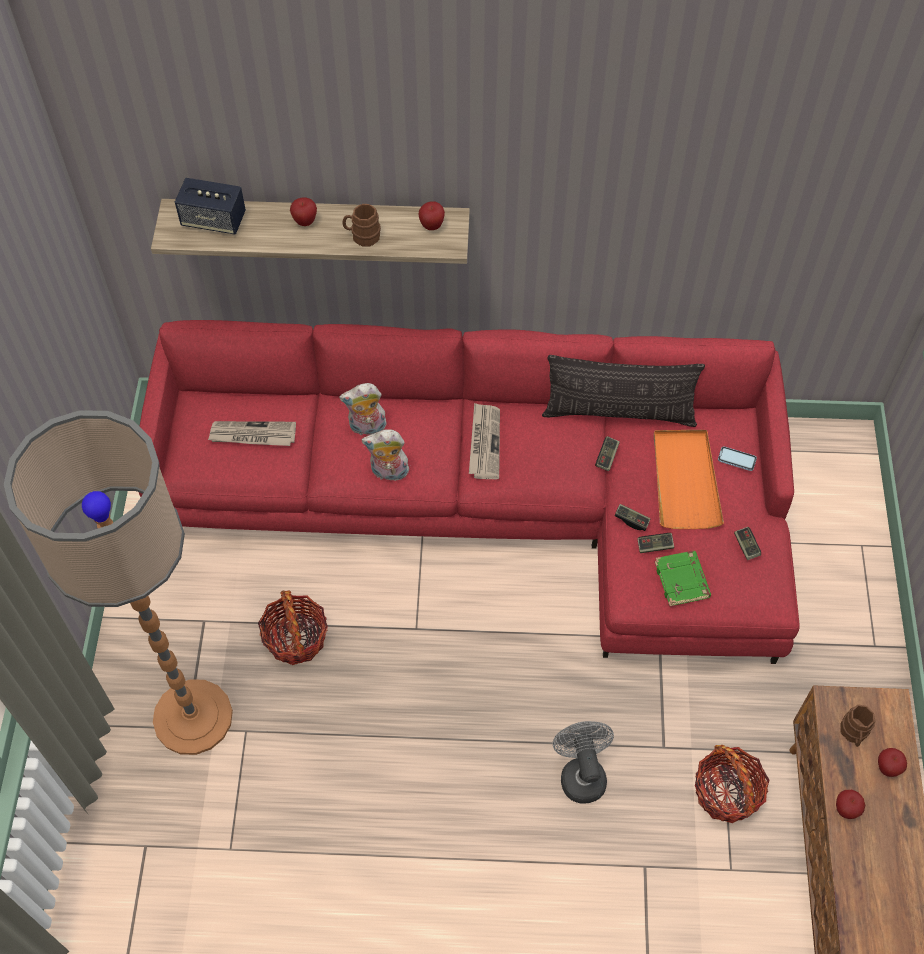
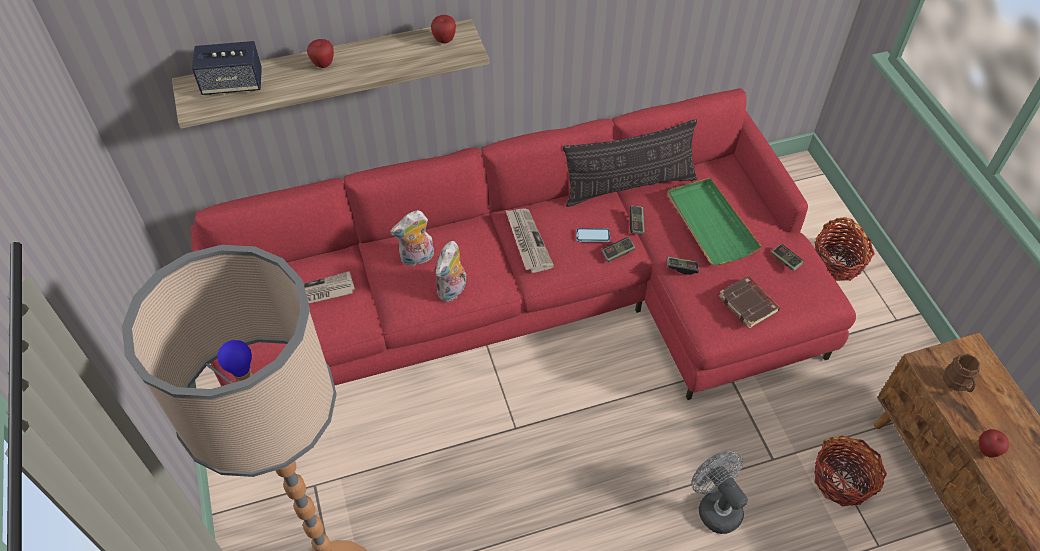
camera: 20 degrees left, 5 degrees down
(296, 638) = (409, 472): basket -> basket (837, 262)
(362, 236) = (383, 63): brown mug -> none
(388, 473) = (453, 291): plush toy -> plush toy turned 45 degrees counterclockwise
(655, 546) = (711, 283): game controller -> game controller (618, 253)
(682, 581) = (749, 304): green book -> brown book
(684, 480) = (710, 223): orange tray -> green tray
(736, 459) = (743, 195): phone -> phone (593, 236)
(887, 768) = (999, 403): apple -> none

